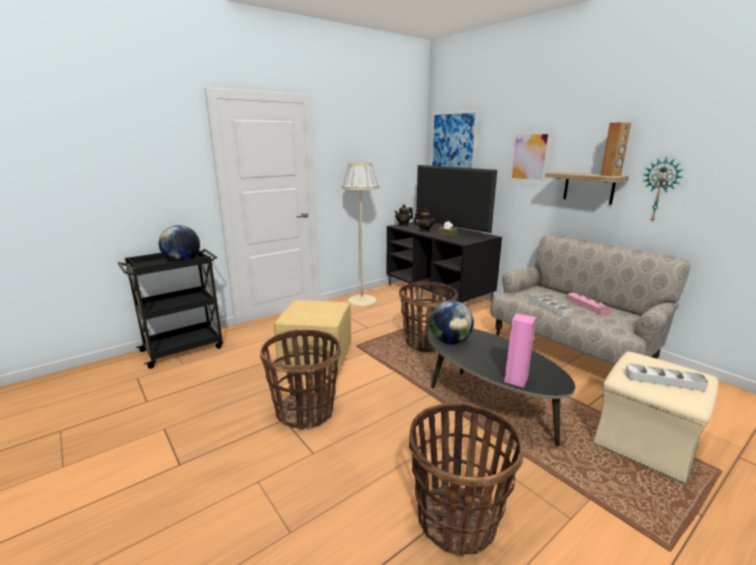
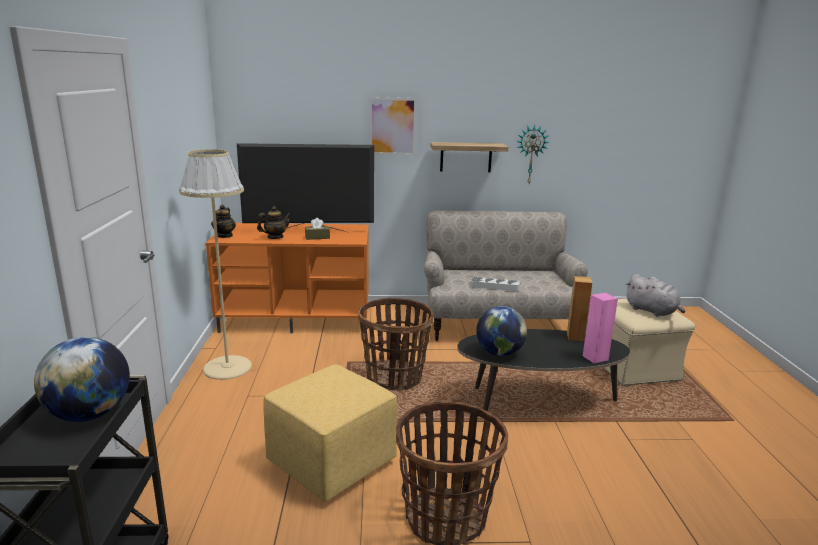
camera: 55 degrees left, 0 degrees up
(439, 293) = (297, 318): black tv stand -> orange tv stand
(453, 143) = (269, 108): picture -> none
(457, 519) = (671, 490): basket -> none
(587, 306) = (510, 275): pink tray -> none
(611, 175) = (494, 144): brown speaker -> brown speaker (575, 337)
(664, 380) = (652, 311): grey tray -> grey plush toy

